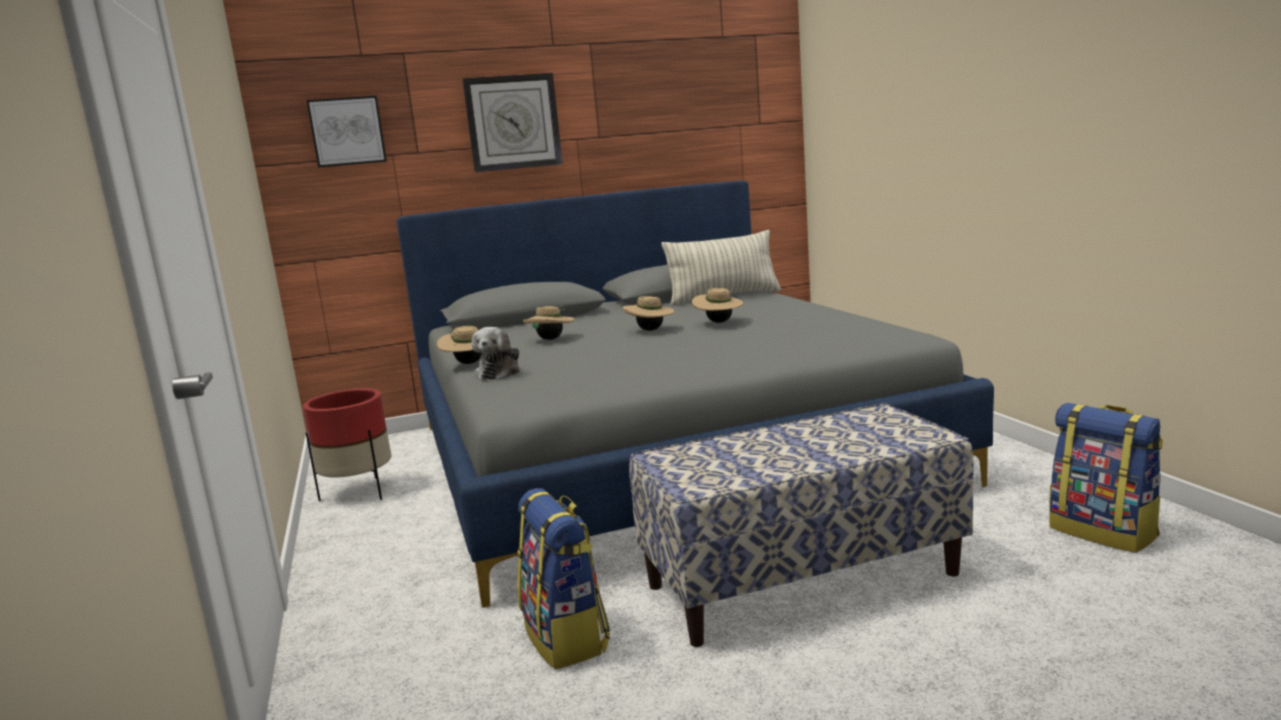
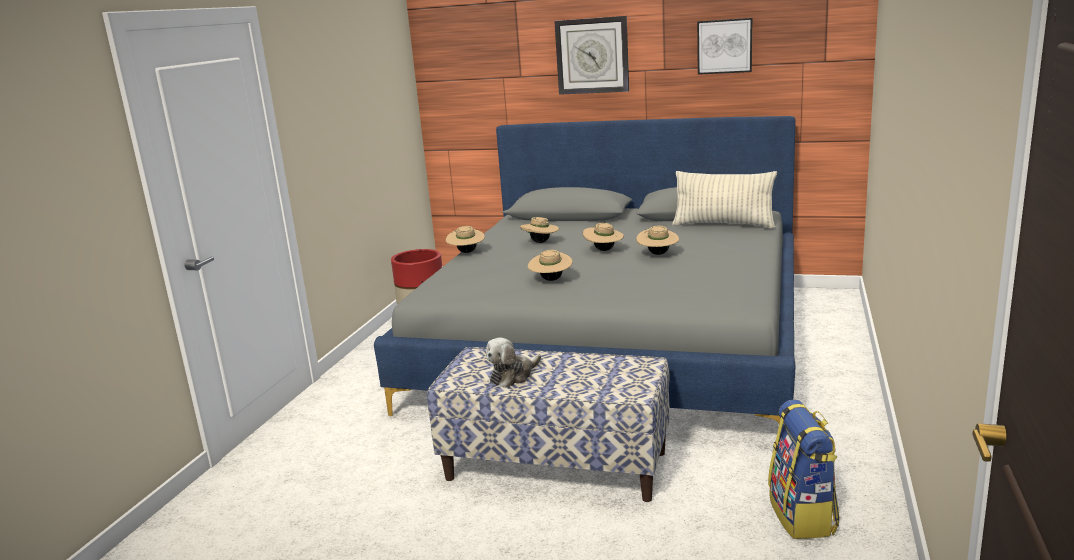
camera: 35 degrees right, 5 degrees up
(347, 131) = (473, 59): picture -> picture (724, 46)
(499, 372) = (465, 265): plush toy -> plush toy (513, 376)
(567, 638) = (399, 449): backpack -> none
(652, 360) = (551, 280): none -> beige hat

